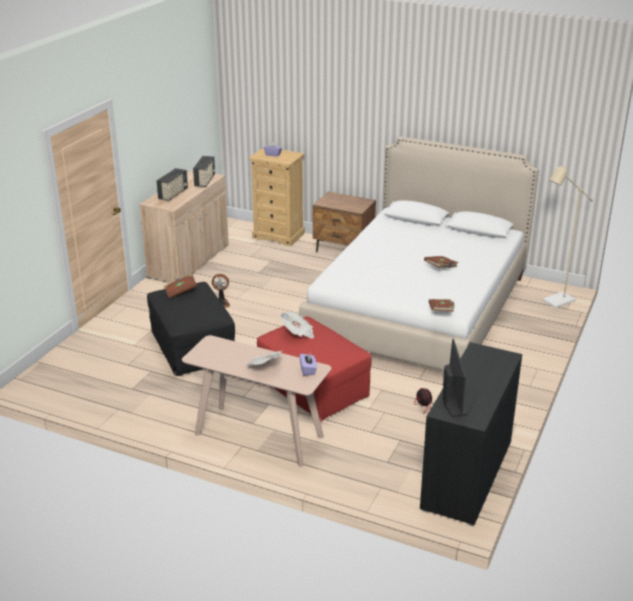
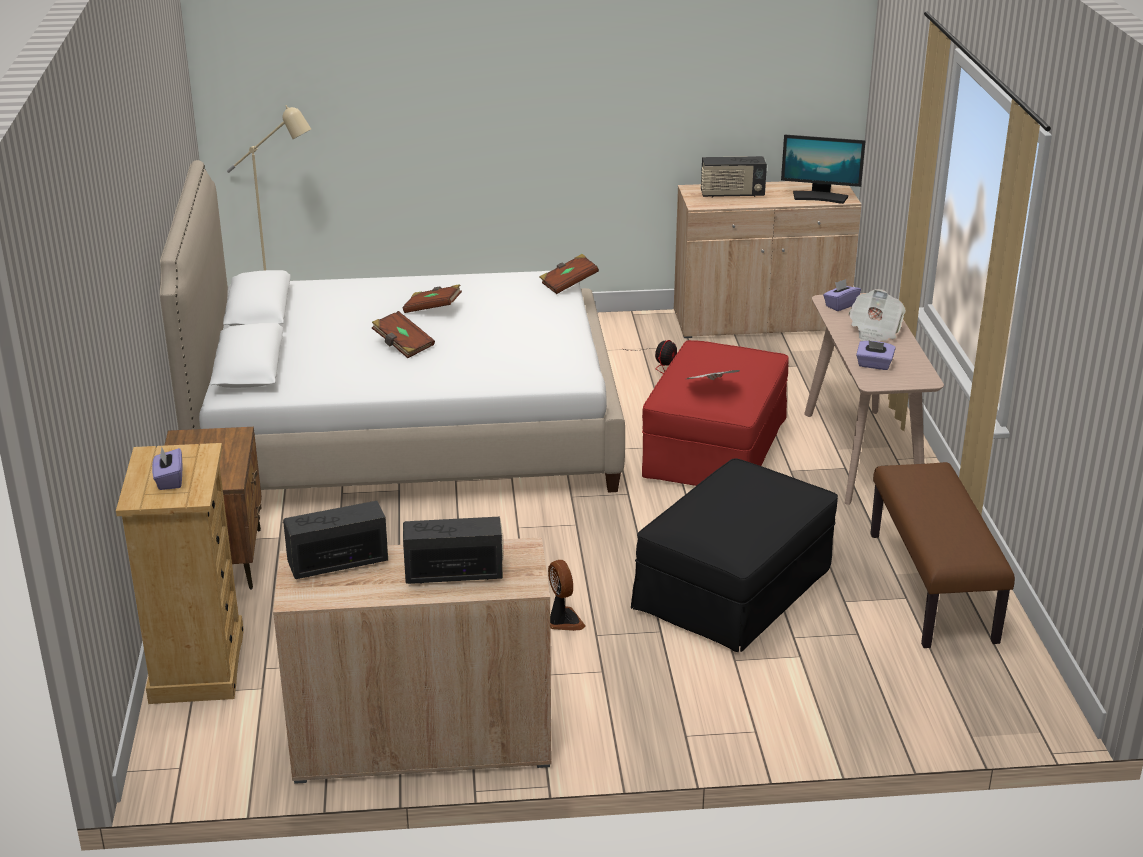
camera: 120 degrees left, 0 degrees up
(128, 399) = (933, 587): none -> brown bench
(180, 292) = (713, 530): brown book -> brown book (402, 345)
(227, 349) = (874, 365): none -> purple tissue box
(453, 402) = (820, 197): monitor -> monitor turned 135 degrees counterclockwise
(466, 475) = (760, 321): black cabinet -> beige cabinet
(486, 368) = (732, 194): none -> radio

